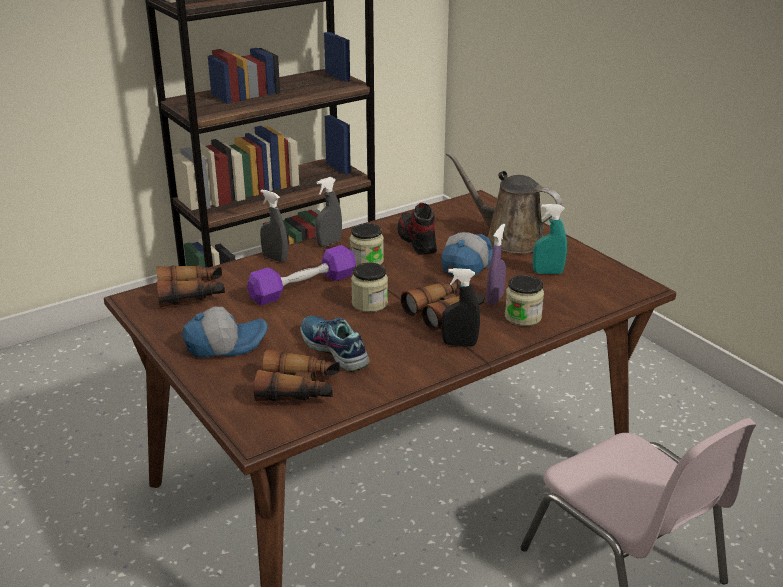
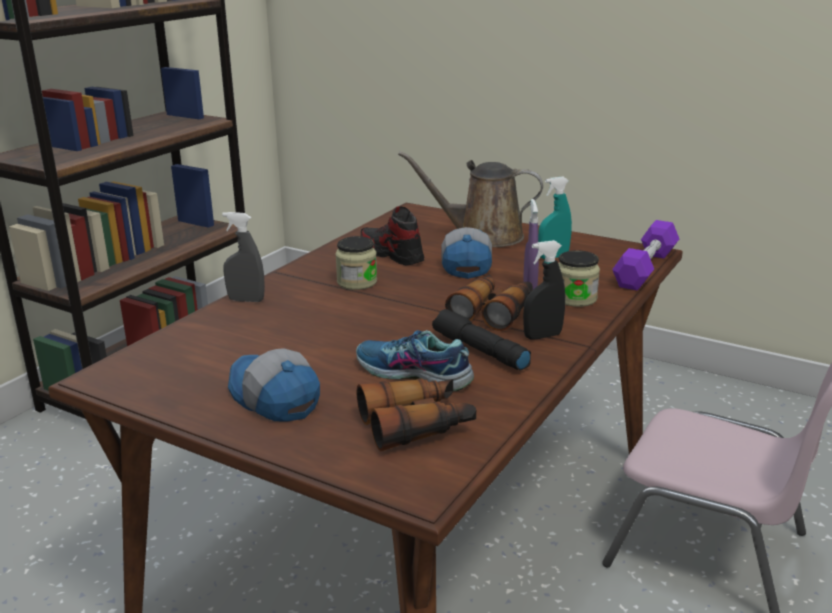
camera: 25 degrees left, 5 degrees down
(192, 294) = (175, 356): binoculars -> none
(225, 344) = (273, 399): cap -> cap turned 90 degrees counterclockwise
(303, 287) = (309, 321): purple dumbbell -> purple dumbbell (645, 268)
(329, 243) = (296, 274): grey spray bottle -> none
(369, 303) = (404, 320): jar -> none
(398, 343) = (479, 351): none -> black flashlight

